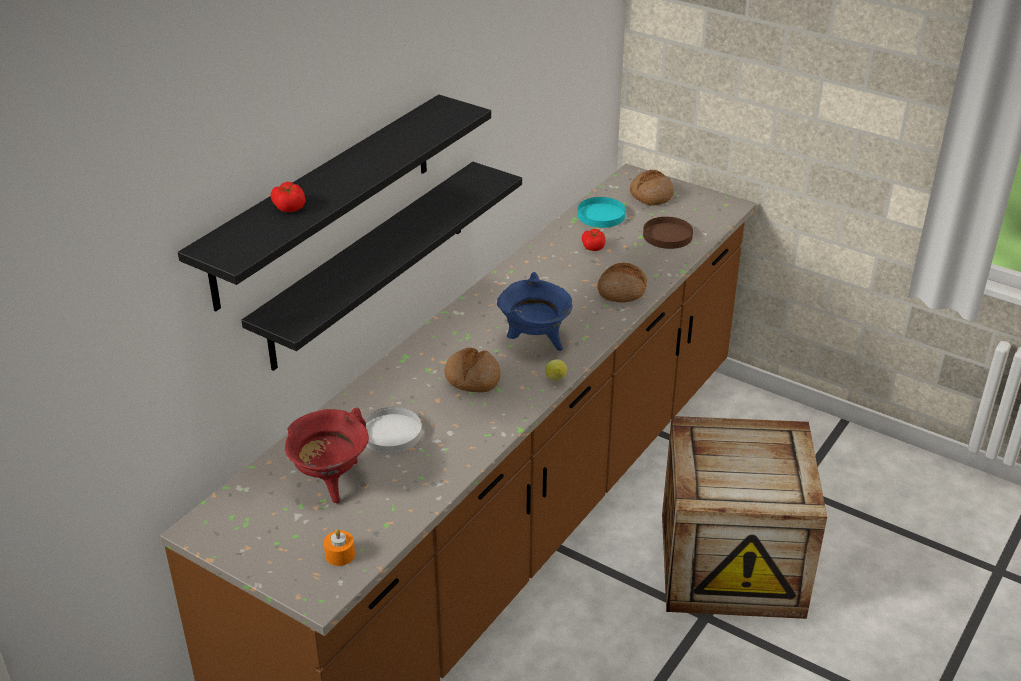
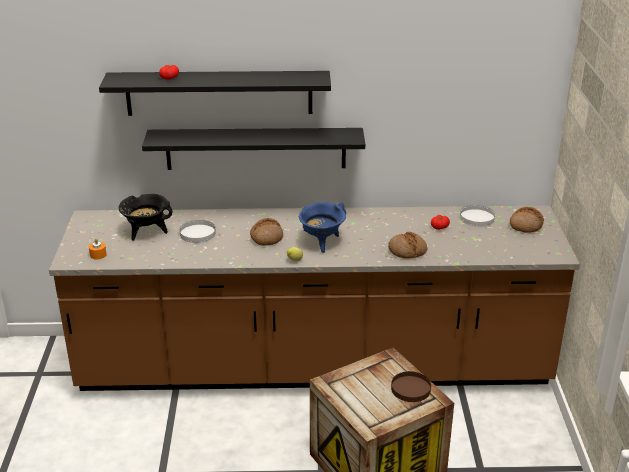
camera: 55 degrees right, 5 degrees down
(330, 481) = (147, 232): red cooking pot -> black cooking pot
(601, 215) = (477, 217): turquoise plate -> white plate
(667, 235) = (488, 245): brown plate -> brown plate (410, 388)

